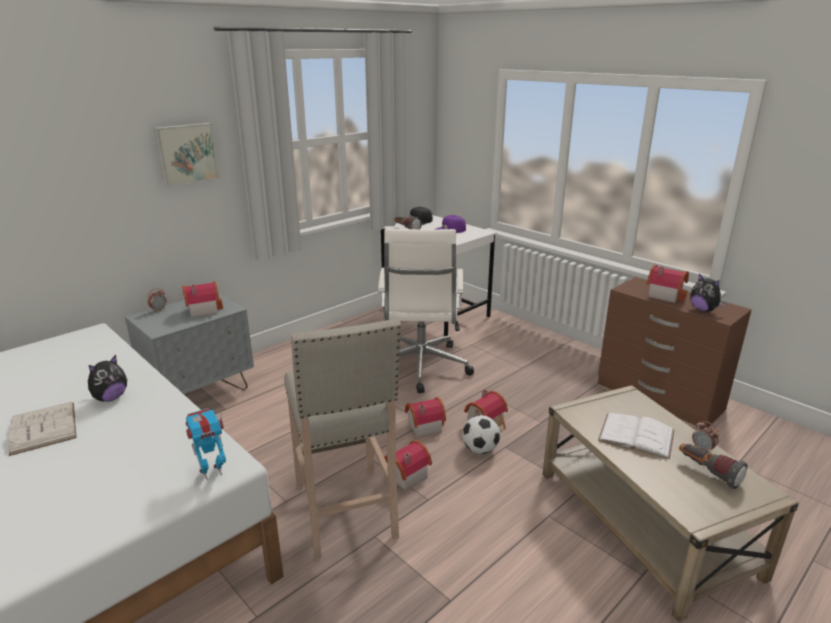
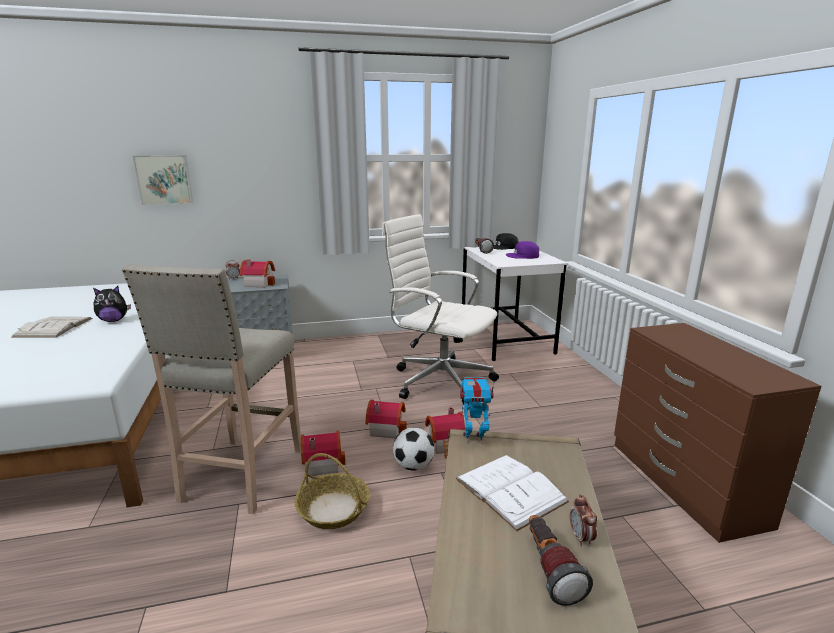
camera: 30 degrees right, 5 degrees down
(186, 153) = (273, 154): picture -> picture (164, 179)
(212, 472) = (78, 381): toy robot -> toy robot (473, 438)
(420, 368) = (439, 380): white office chair -> white office chair turned 90 degrees clockwise
(458, 507) = (333, 509): none -> basket
(664, 294) = (697, 345): toy house -> none
(703, 310) = (734, 370): plush toy -> none

